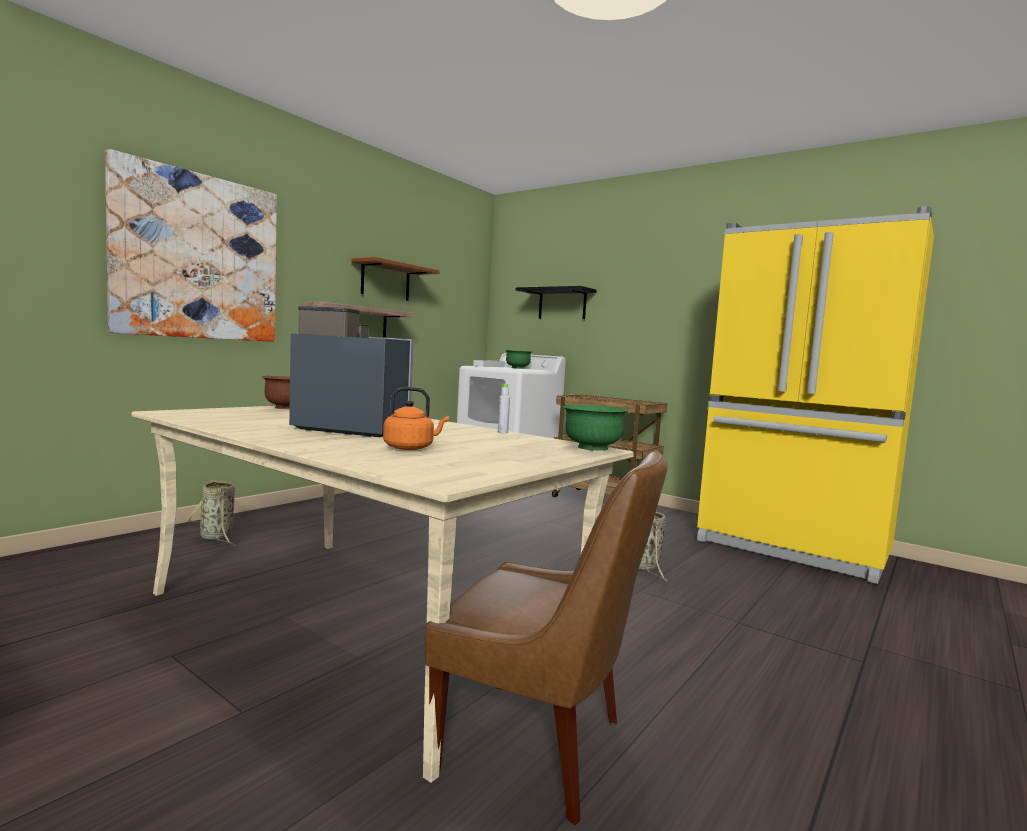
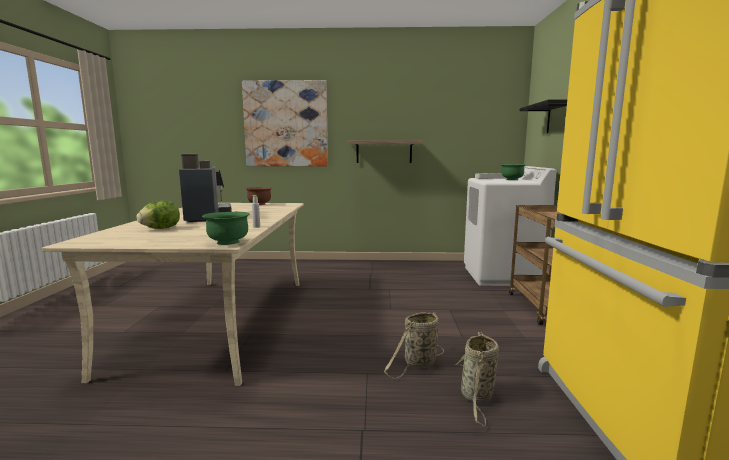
camera: 55 degrees right, 5 degrees up
(217, 537) = (276, 268): basket -> basket (477, 396)
(385, 281) = (411, 119): brown shelf -> none
(411, 448) = (161, 228): orange kettle -> lettuce
(538, 747) = (120, 398): brown chair -> none

